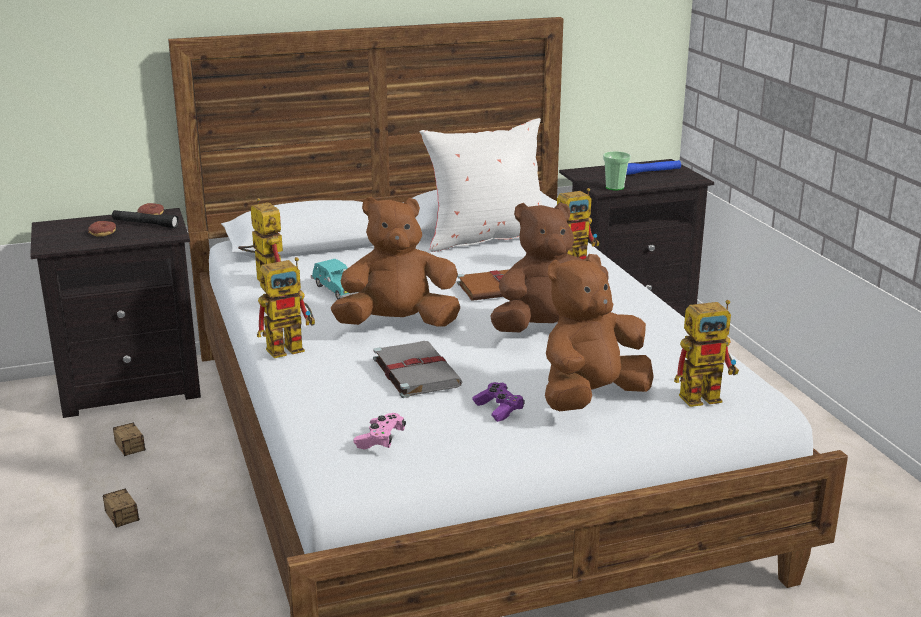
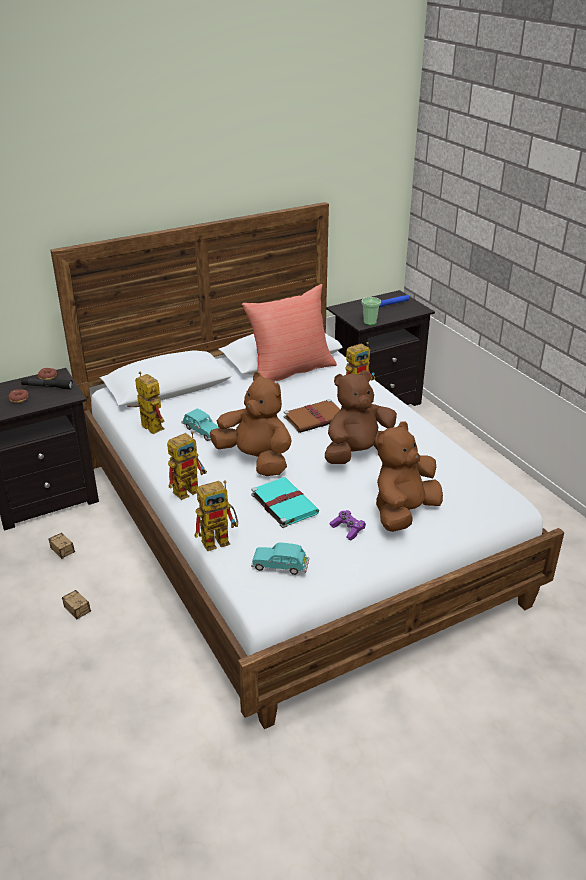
camera: 10 degrees left, 10 degrees up
(380, 440) = (280, 566): pink game controller -> turquoise toy car
(397, 324) = (255, 460): brown plush toy -> brown plush toy turned 60 degrees clockwise
(415, 371) = (283, 503): grey book -> turquoise book
(487, 238) = (290, 371): white pillow -> red pillow
(707, 395) = (476, 502): toy robot -> toy robot (220, 539)

